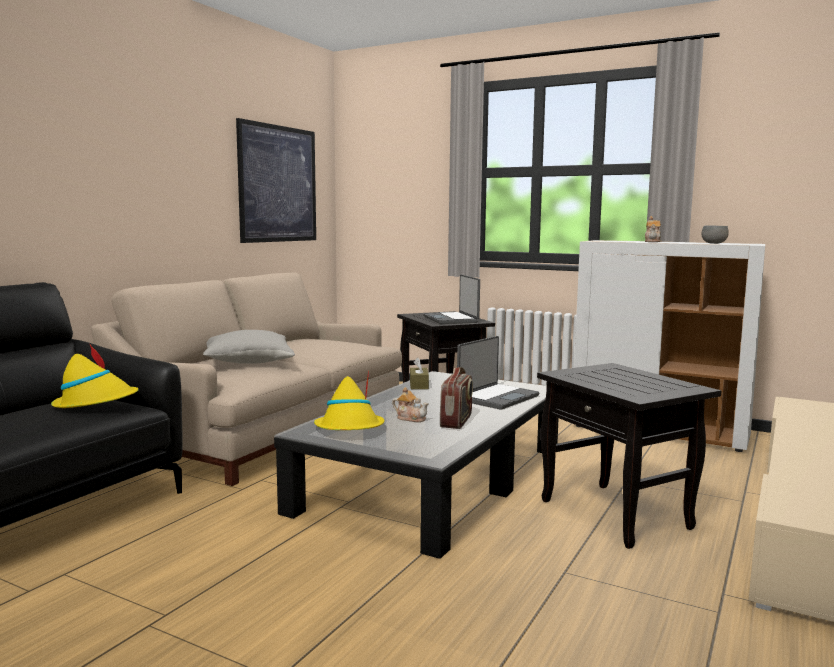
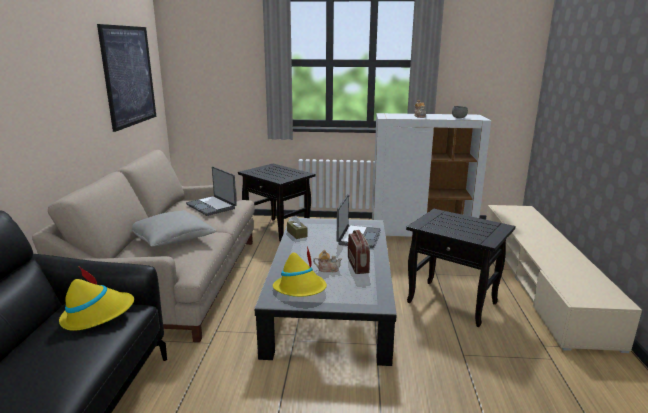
camera: 25 degrees left, 10 degrees up
(451, 319) = (284, 174): laptop -> laptop (212, 206)

